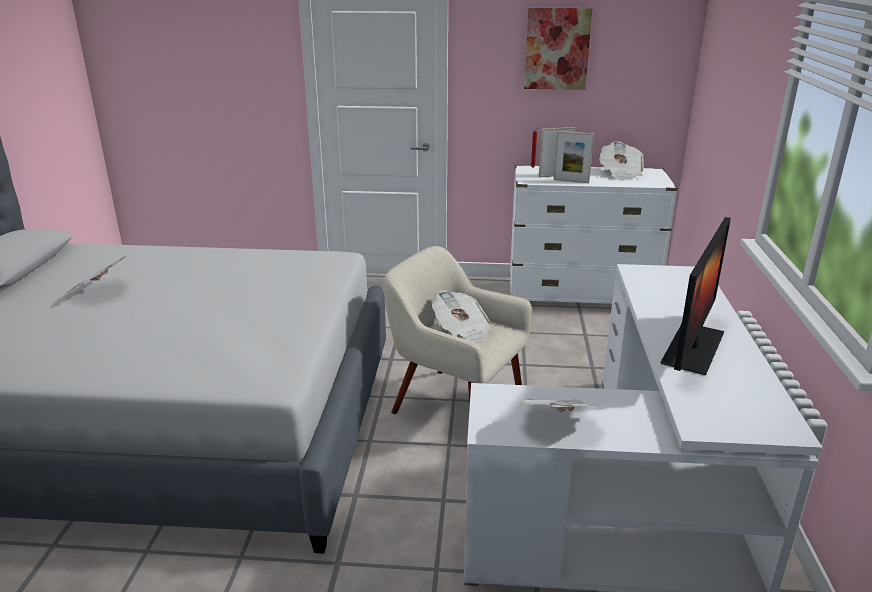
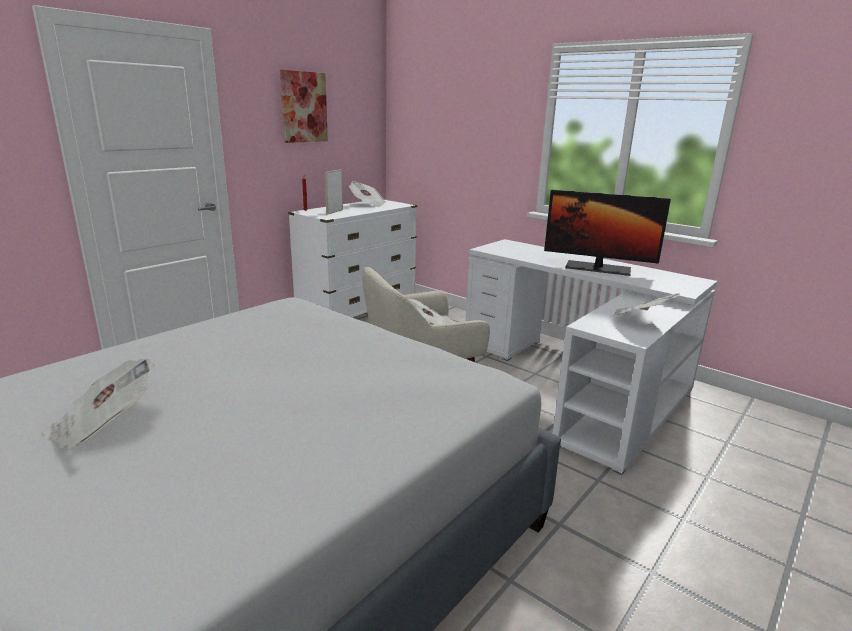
camera: 55 degrees left, 5 degrees down
(571, 181) = (353, 212): picture frame -> none
(693, 348) = (598, 268): monitor -> monitor turned 135 degrees clockwise

